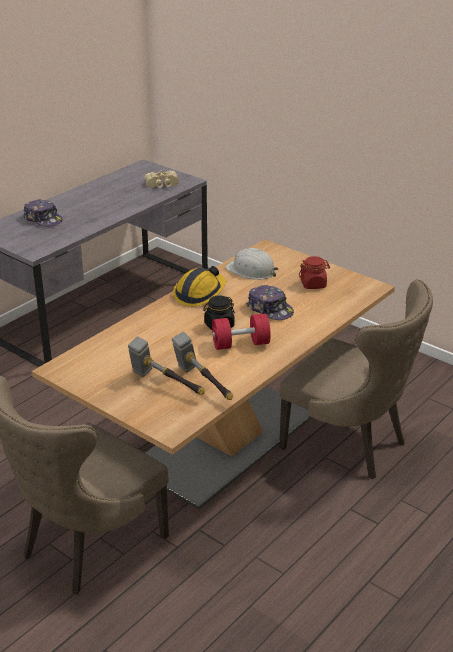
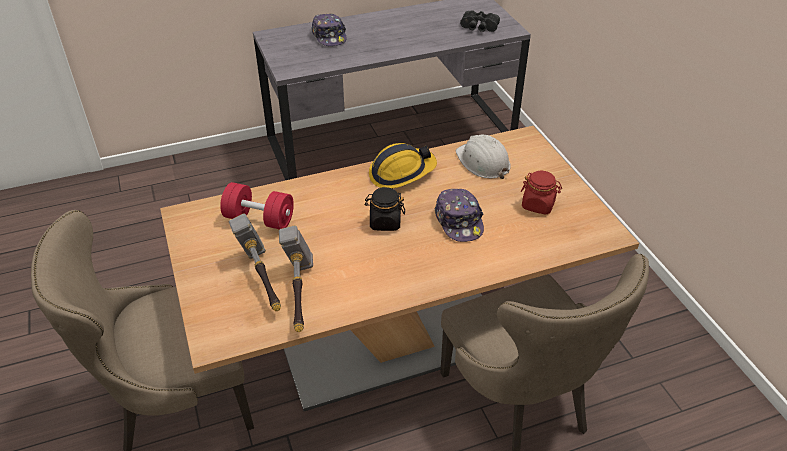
camera: 30 degrees right, 10 degrees up
(162, 185) = (478, 28): beige binoculars -> black binoculars
(241, 344) = (386, 256): red dumbbell -> red dumbbell (259, 219)

